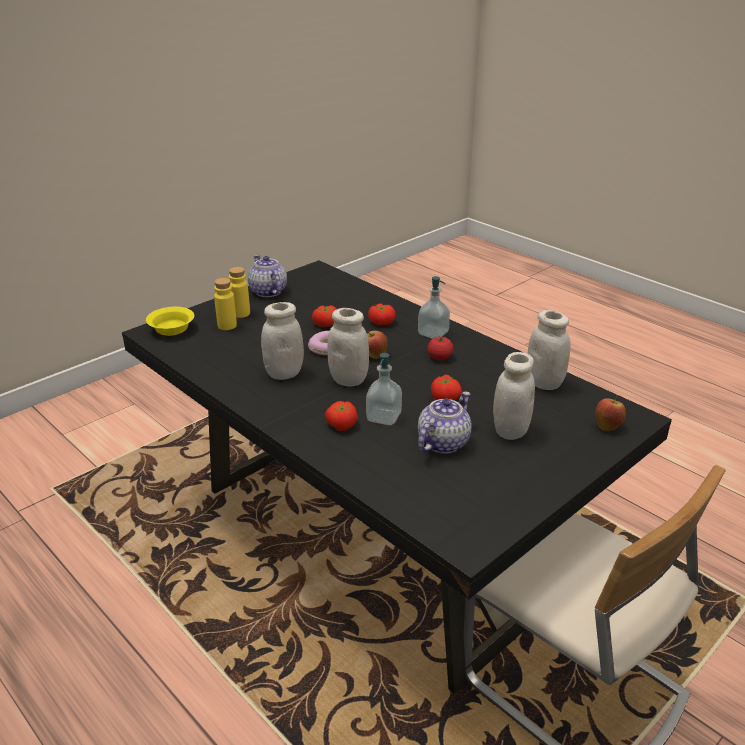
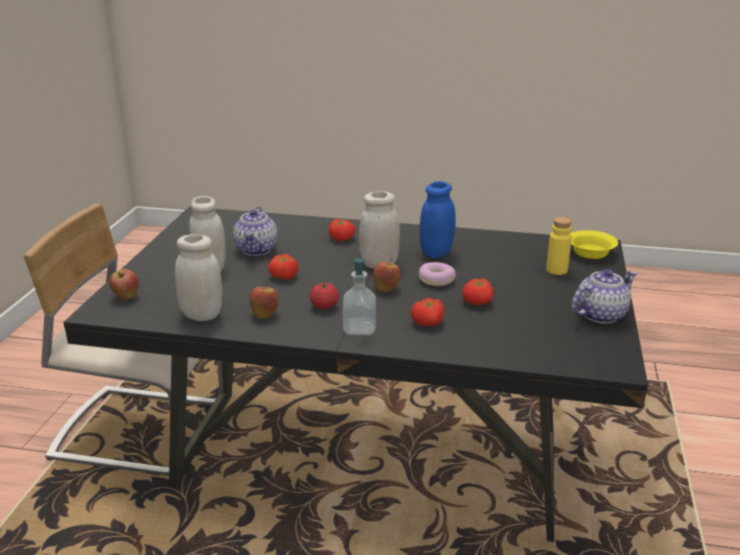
camera: 145 degrees right, 5 degrees down
(240, 313) = (571, 284): yellow bottle -> none
(267, 291) = (600, 314): teapot -> teapot turned 60 degrees counterclockwise
(284, 373) = (436, 253): white jar -> blue jar
(383, 417) = (317, 250): soap dispenser -> none
(492, 366) = (265, 314): none -> apple

